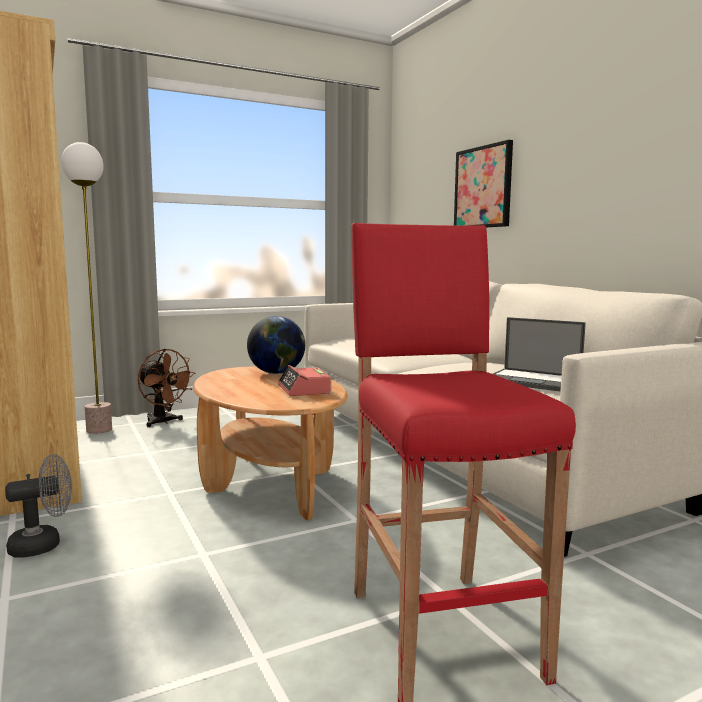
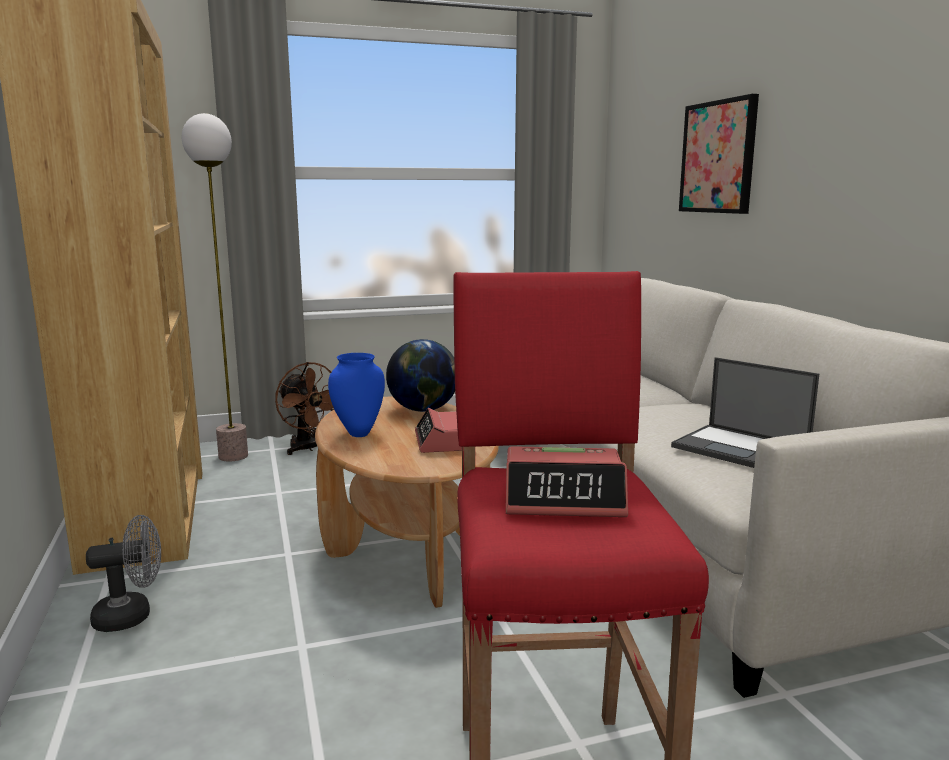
camera: 10 degrees right, 5 degrees up
(232, 388) = (359, 434): none -> blue vase
(452, 383) = (564, 498): none -> alarm clock

